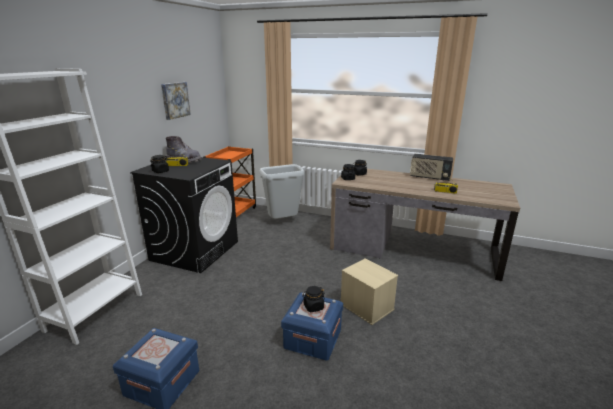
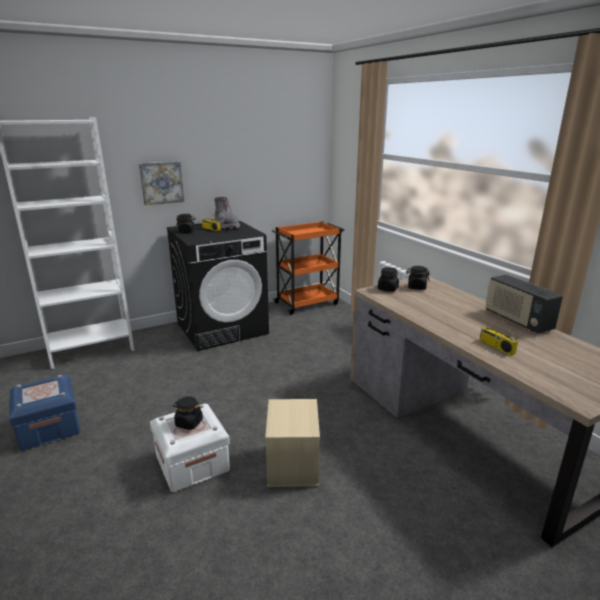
camera: 40 degrees right, 0 degrees up
(175, 100) = (241, 158): picture -> picture (161, 182)
(283, 221) = (344, 329): grey trash can -> none
(313, 339) = (192, 463): blue storage box -> white storage box

